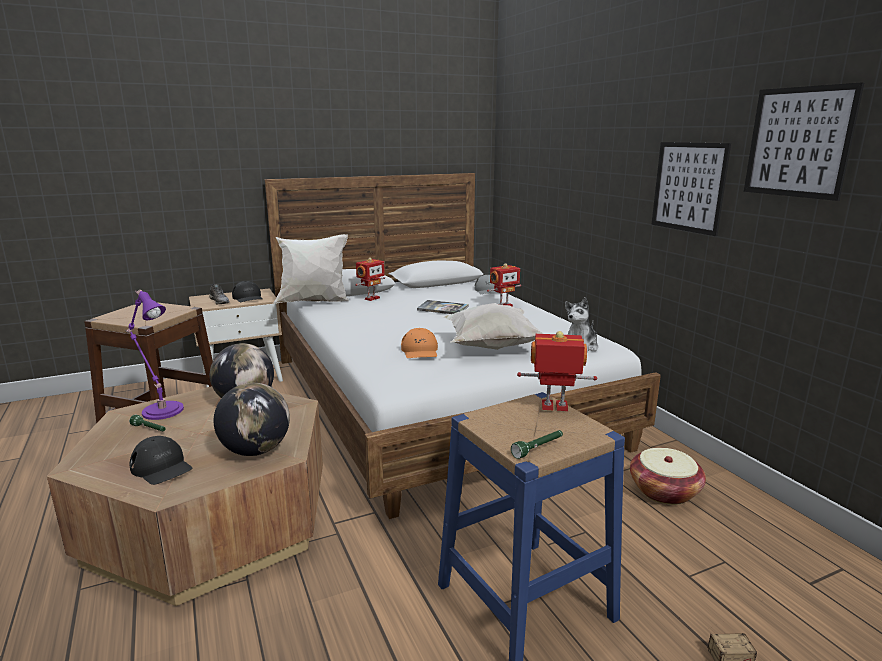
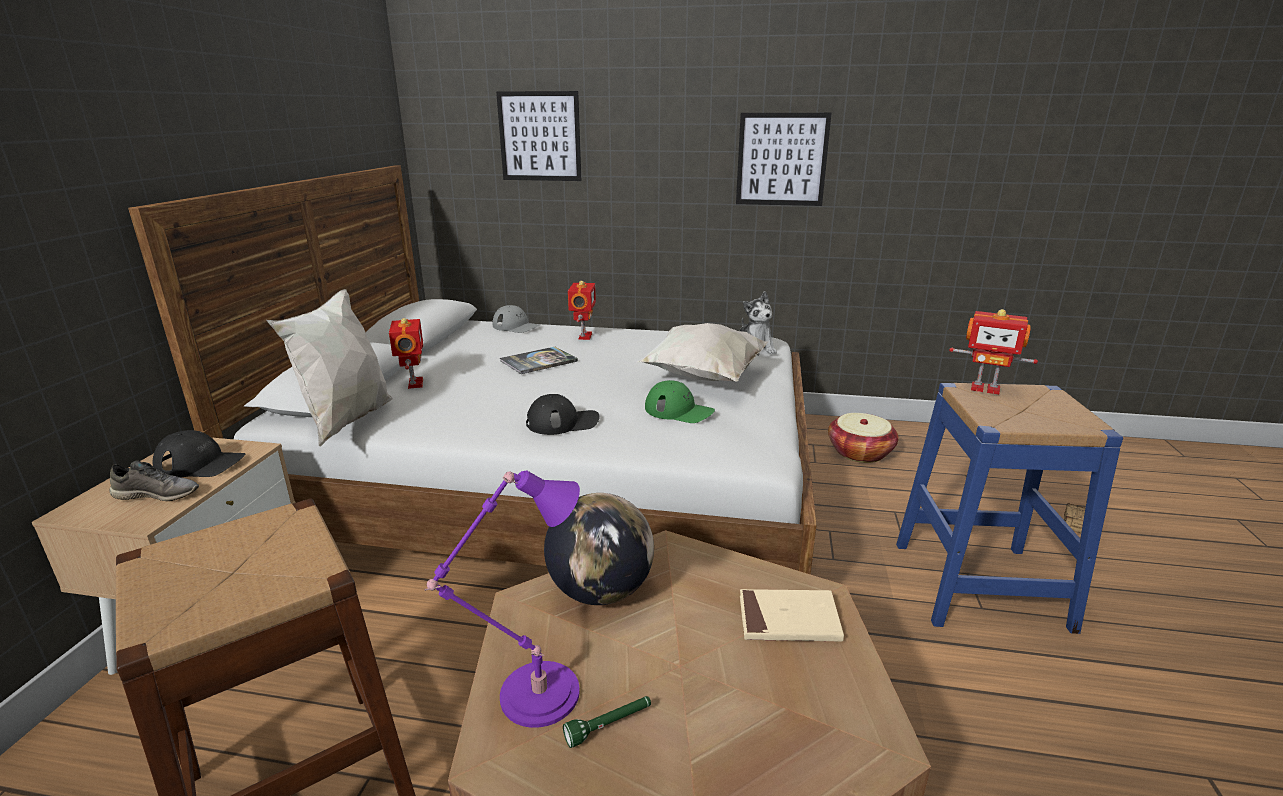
camera: 55 degrees left, 5 degrees up
(161, 467) = (781, 733): black cap -> black cap (563, 422)
(256, 450) = (788, 620): globe -> beige book
(420, 351) = (679, 411): orange cap -> green cap
(538, 448) = (1077, 419): green flashlight -> none
(554, 407) = (985, 388): toy robot -> toy robot turned 105 degrees counterclockwise
(798, 142) = (904, 111): picture -> picture (539, 136)

